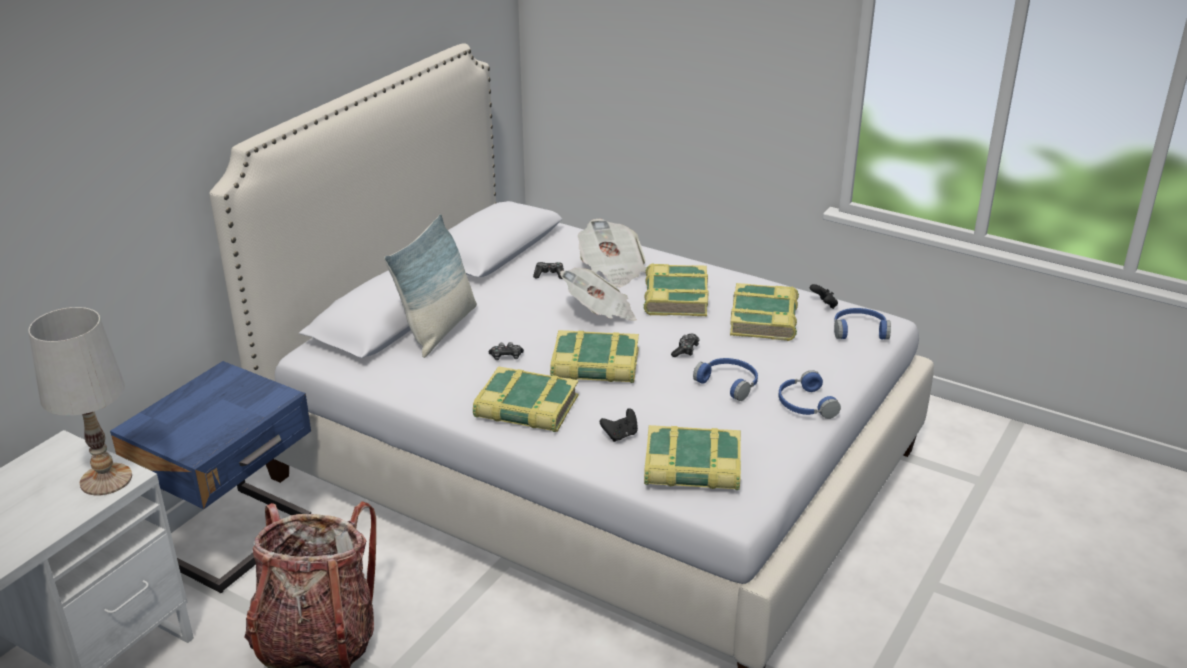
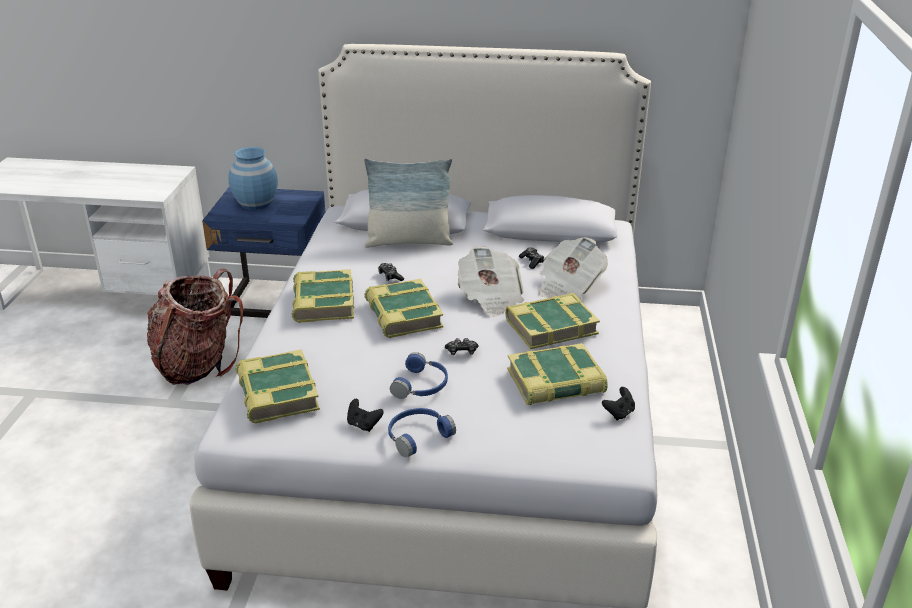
camera: 65 degrees right, 0 degrees up
(105, 480) = (150, 191): white table lamp -> none
(195, 416) = (256, 203): none -> blue vase
(620, 435) = (309, 351): black game controller -> black game controller (363, 425)
(859, 330) = (587, 445): blue headphones -> none

